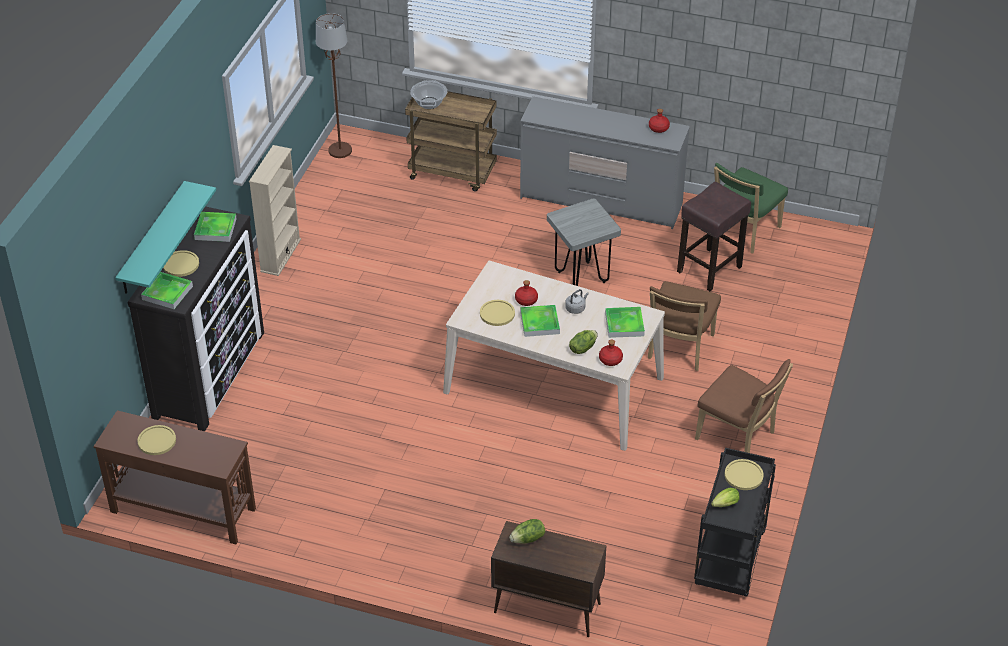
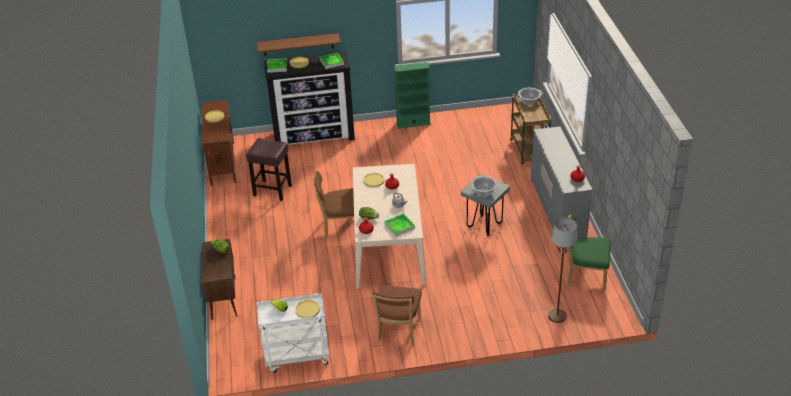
camera: 65 degrees right, 5 degrees down
(152, 239) = (298, 44): turquoise shelf -> brown shelf
(280, 255) = (413, 123): beige bookcase -> green bookcase
(340, 150) = (510, 110): brown floor lamp -> brown floor lamp (557, 316)
(540, 323) = (377, 197): tray -> none
(590, 225) = (483, 192): none -> cooking pot
(679, 349) = (455, 282): brown chair -> brown chair (339, 227)
(710, 268) = (537, 273): brown stool -> brown stool (273, 190)
(730, 561) = (296, 357): black cart -> white cart

